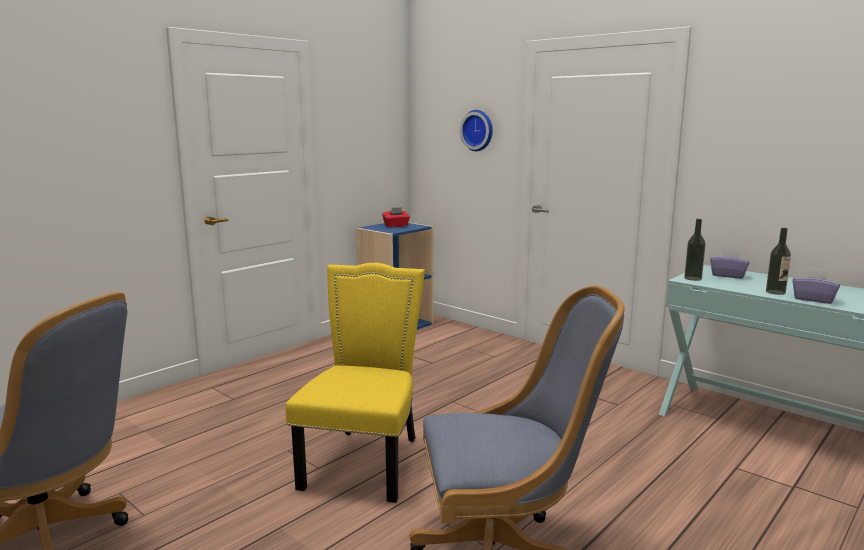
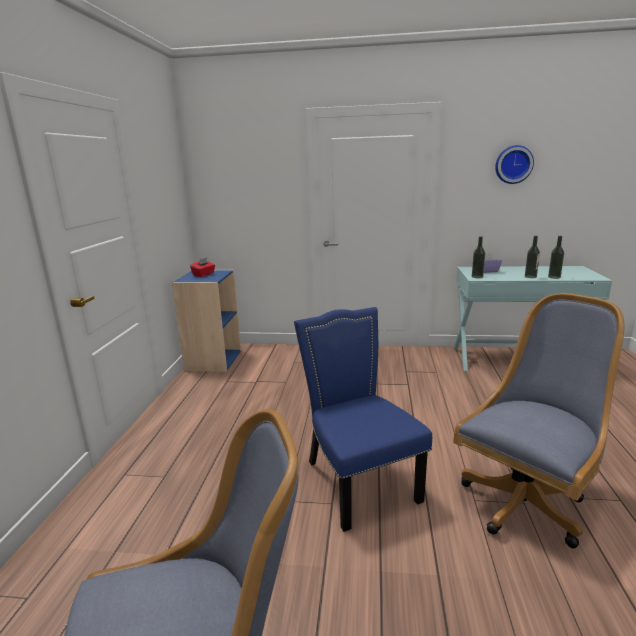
camera: 35 degrees left, 5 degrees up
(363, 465) = (360, 484): yellow chair -> blue chair
(478, 130) = (263, 184): wall clock -> wall clock (513, 164)
(814, 299) = (554, 277): purple tissue box -> bottle

